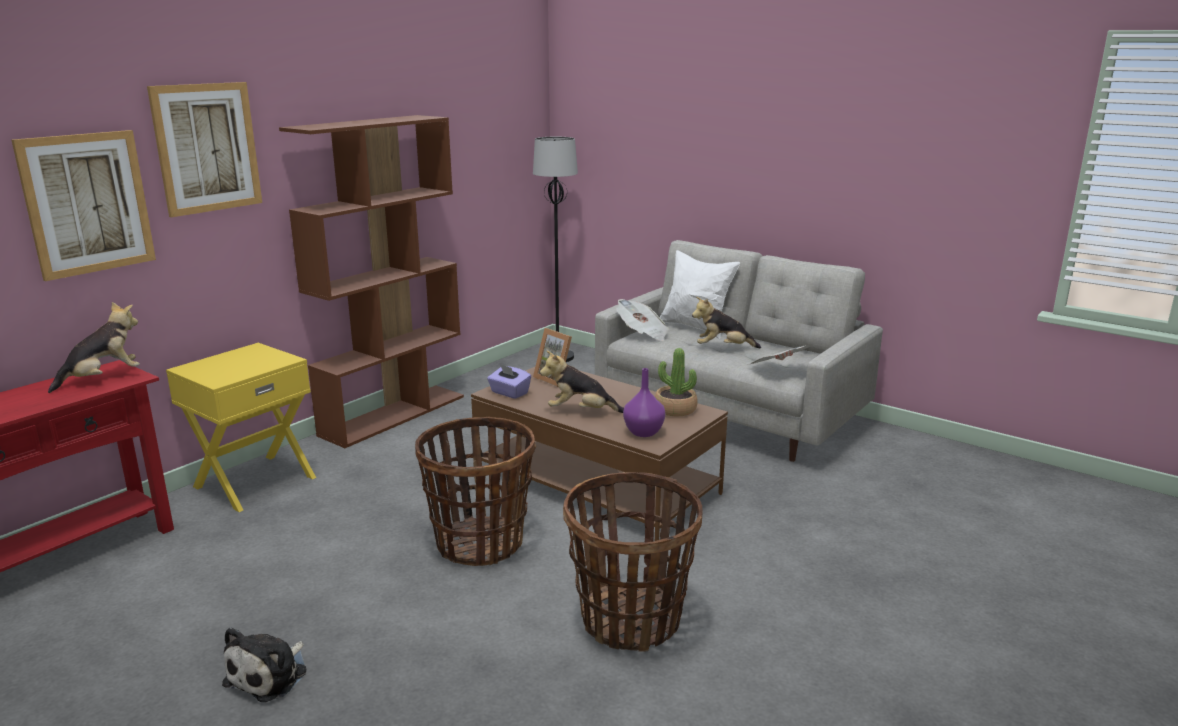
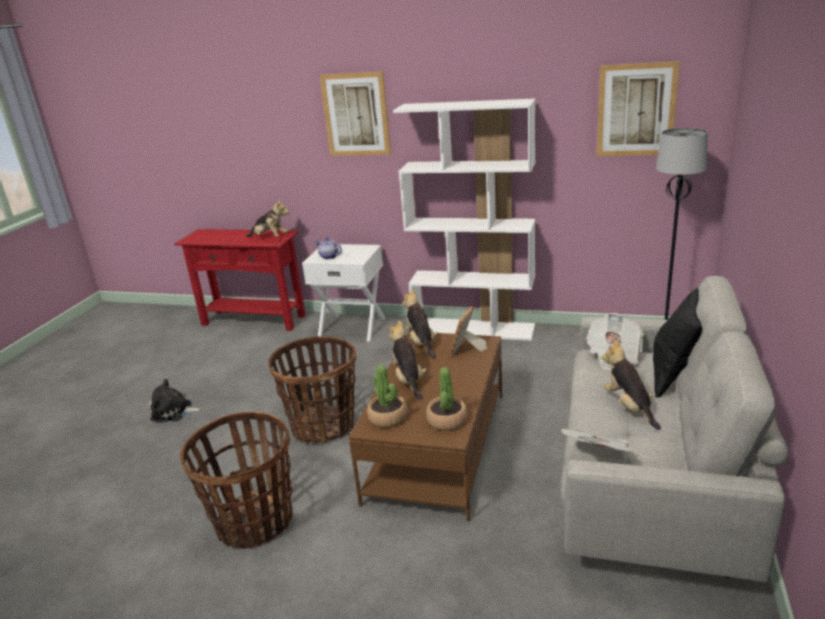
camera: 70 degrees right, 5 degrees up
(87, 203) = (287, 141): picture -> picture (636, 110)
(231, 372) = (328, 257): none -> teapot
(254, 481) = (352, 327): yellow nightstand -> white nightstand
(393, 415) = (474, 329): brown bookcase -> white bookcase
(509, 393) = (421, 343): purple tissue box -> plush toy
(644, 432) = (388, 418): purple vase -> potted plant
(696, 327) = (673, 377): white pillow -> black pillow

